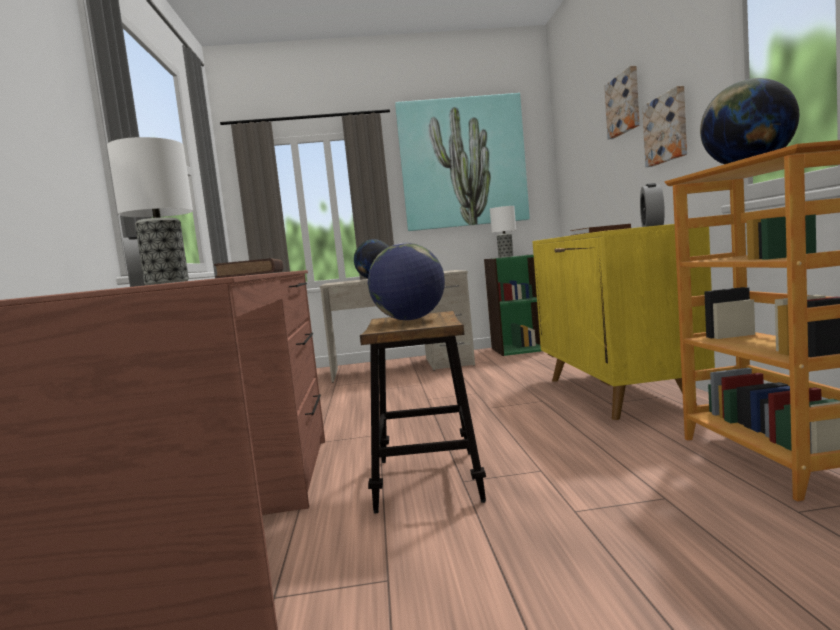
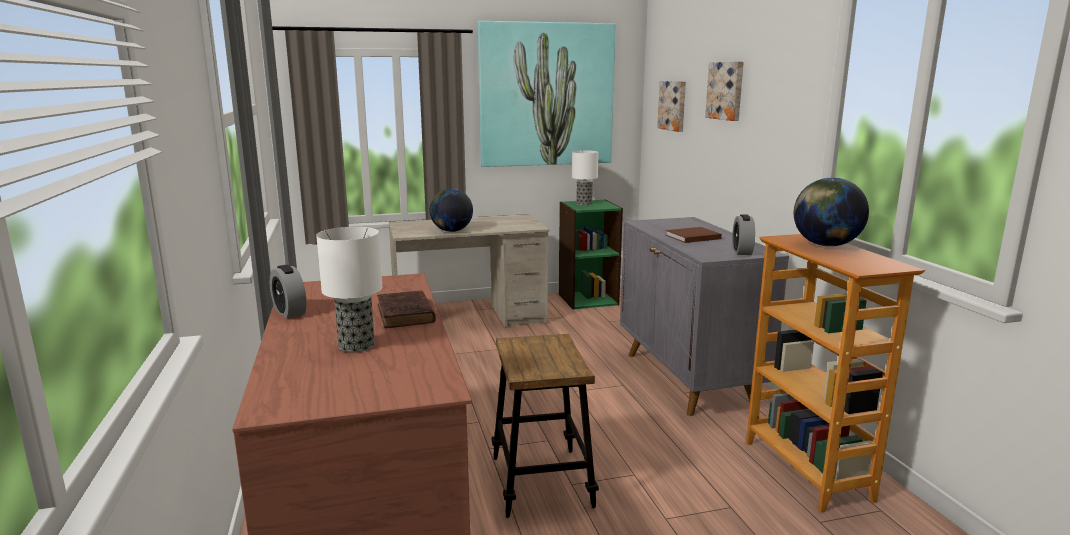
camera: 10 degrees left, 10 degrees up
(410, 319) = (537, 349): globe -> none
(616, 393) = (688, 379): yellow cabinet -> grey cabinet
(667, 128) = (764, 140): picture -> picture (673, 105)

